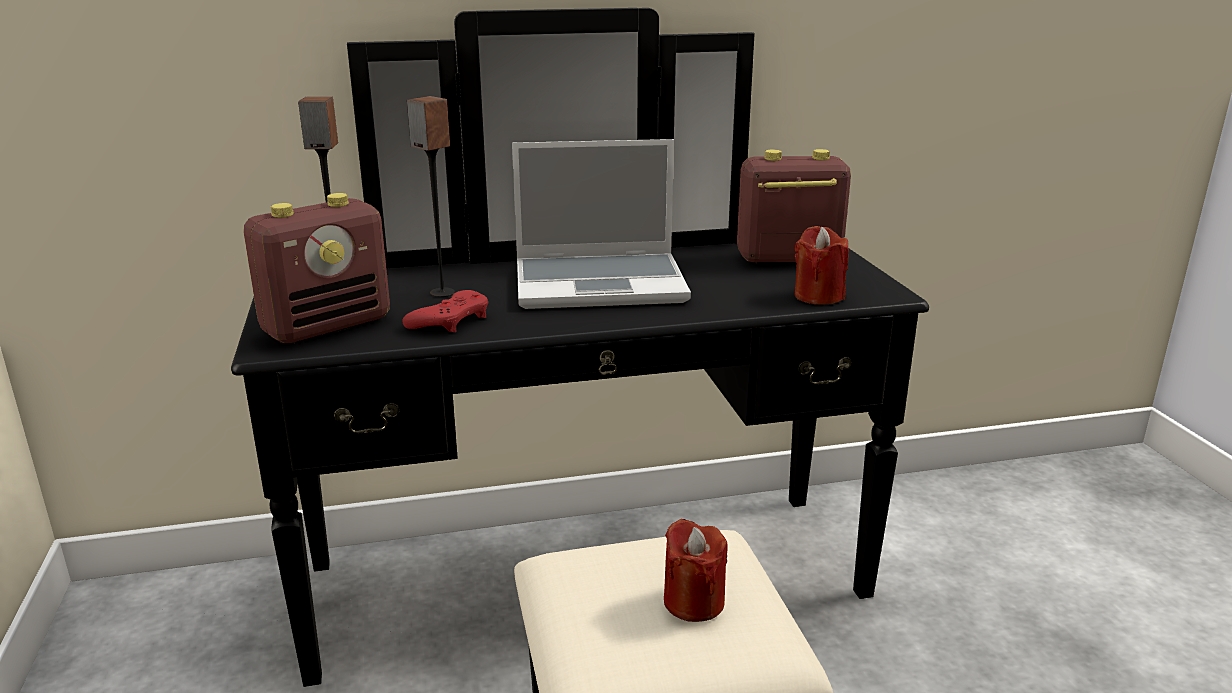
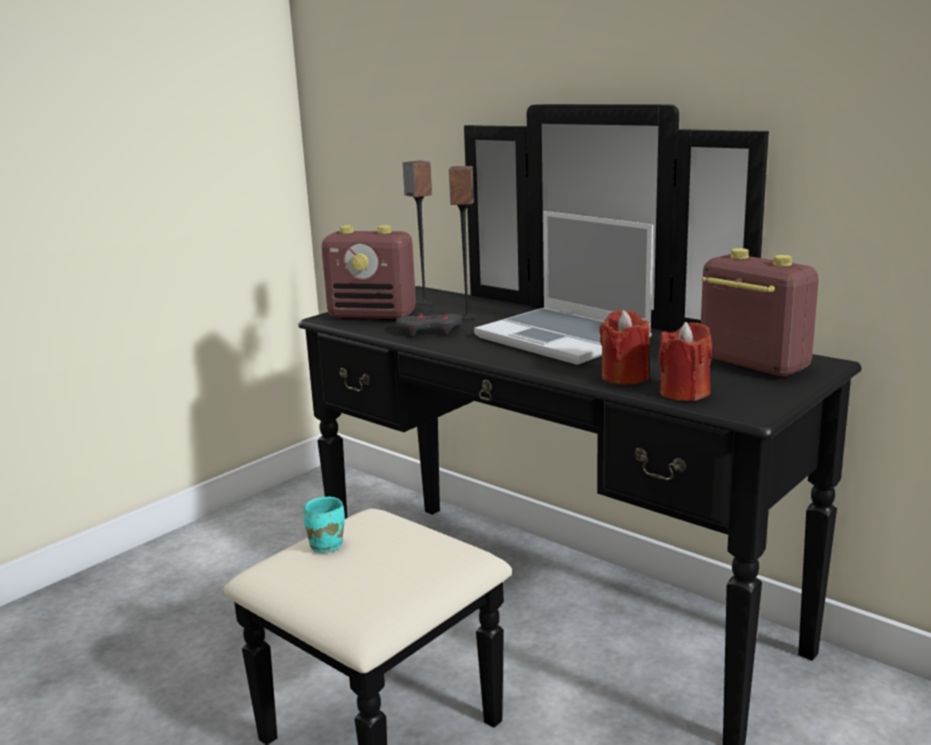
camera: 55 degrees right, 5 degrees down
(451, 320) = (429, 331): red game controller -> grey game controller
(600, 615) = (326, 544): none -> turquoise mug
(693, 602) = (375, 567): red candle -> red candle (624, 377)

